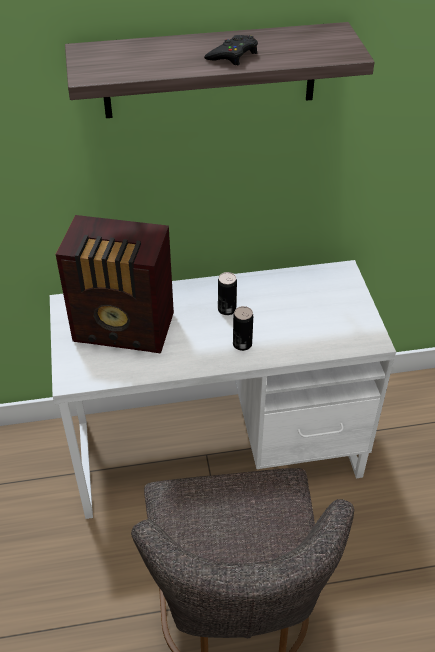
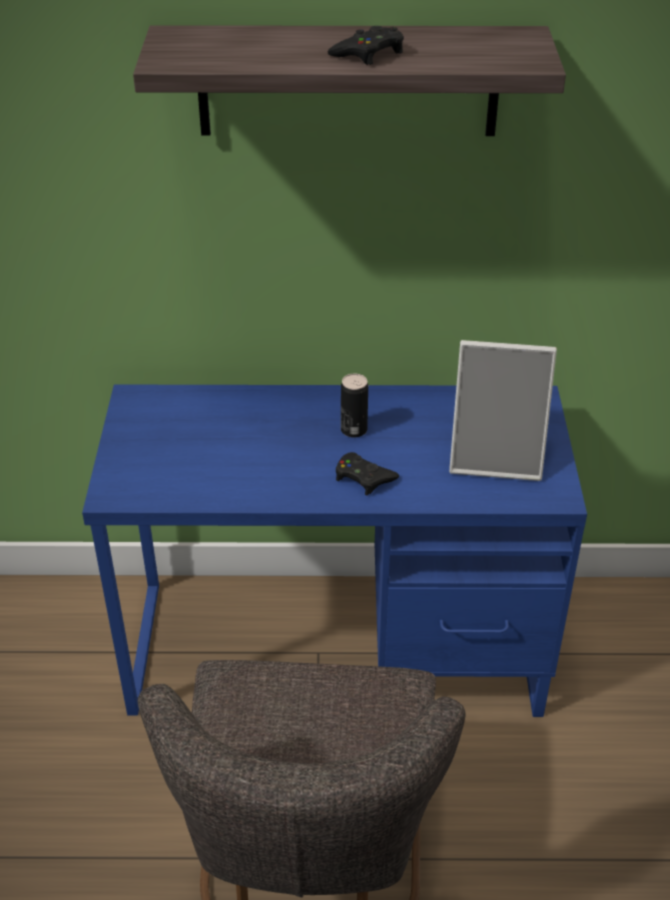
camera: 10 degrees right, 5 degrees down
(125, 329) = (205, 439): radio -> none
(218, 449) = (336, 648): white desk -> blue desk
(242, 344) = (363, 477): can -> black game controller
(327, 317) = (496, 456): none -> picture frame

